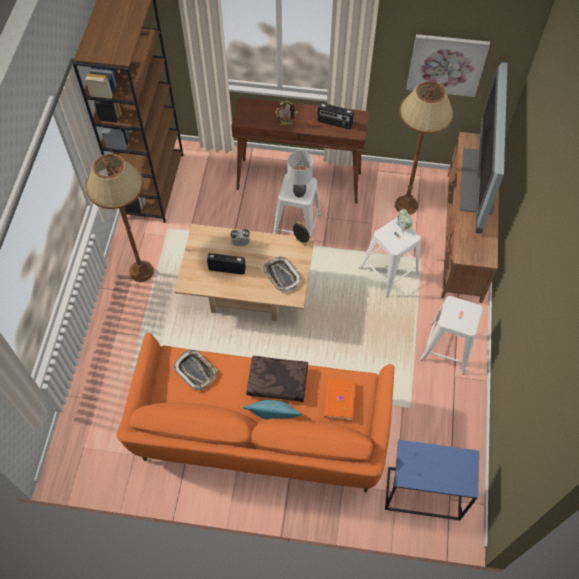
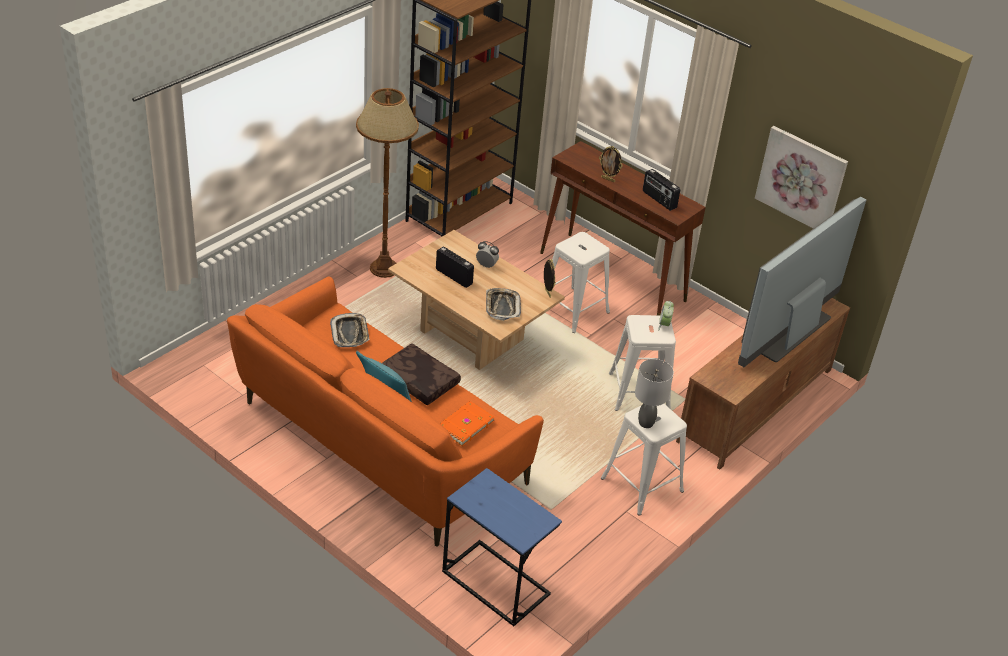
camera: 30 degrees right, 20 degrees down
(299, 193) = (580, 251): grey table lamp -> grey table lamp (645, 423)
(406, 205) = (712, 350): brown floor lamp -> none

